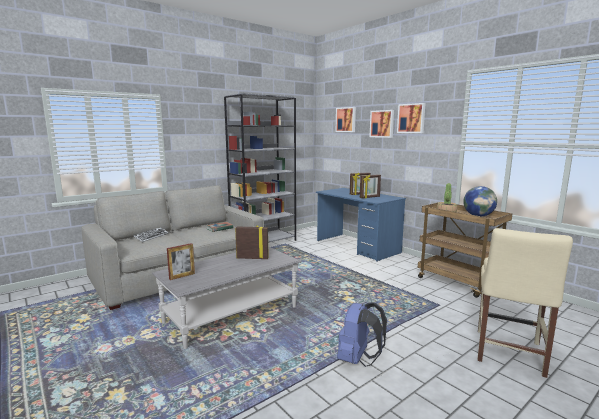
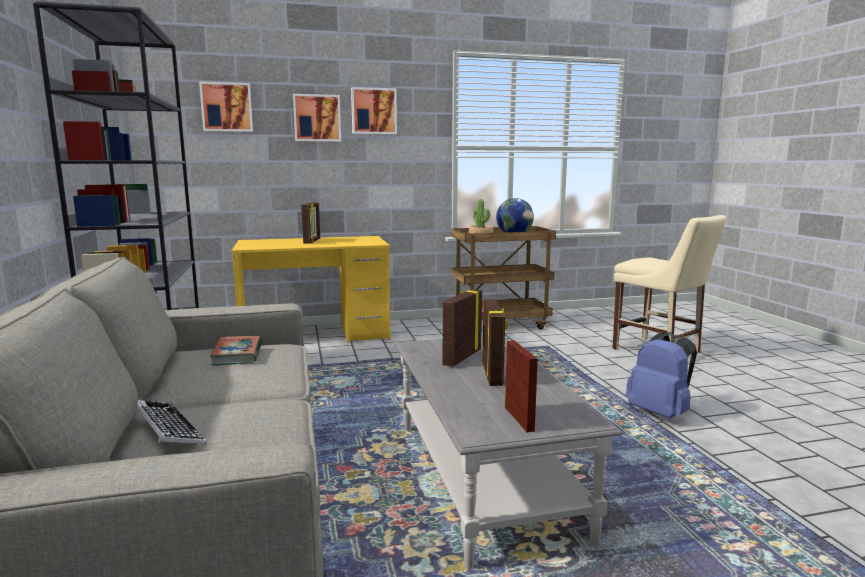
camera: 65 degrees left, 0 degrees up
(357, 247) = (316, 335): blue desk -> yellow desk
(370, 197) = (345, 242): picture frame -> picture frame (493, 374)

